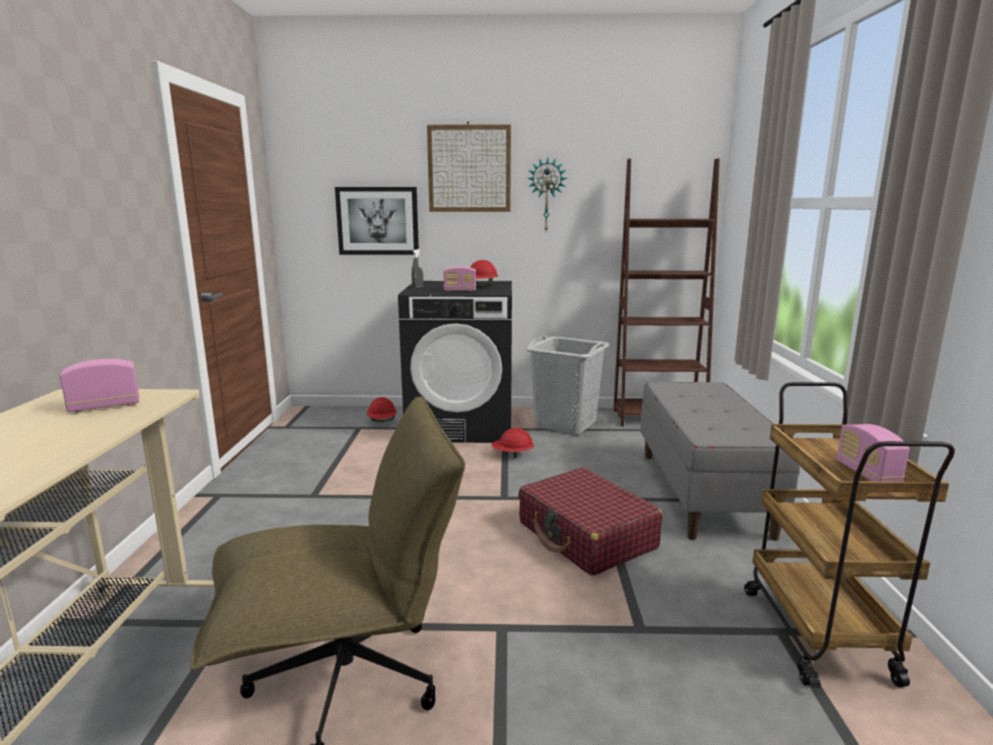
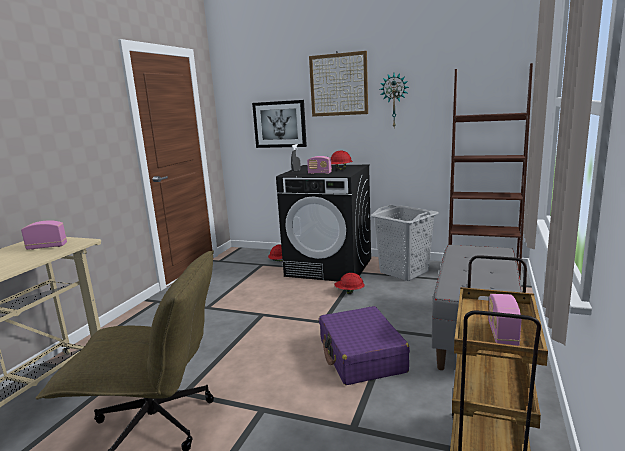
camera: 20 degrees right, 0 degrees up
(586, 536) = (361, 356): red suitcase -> purple suitcase

